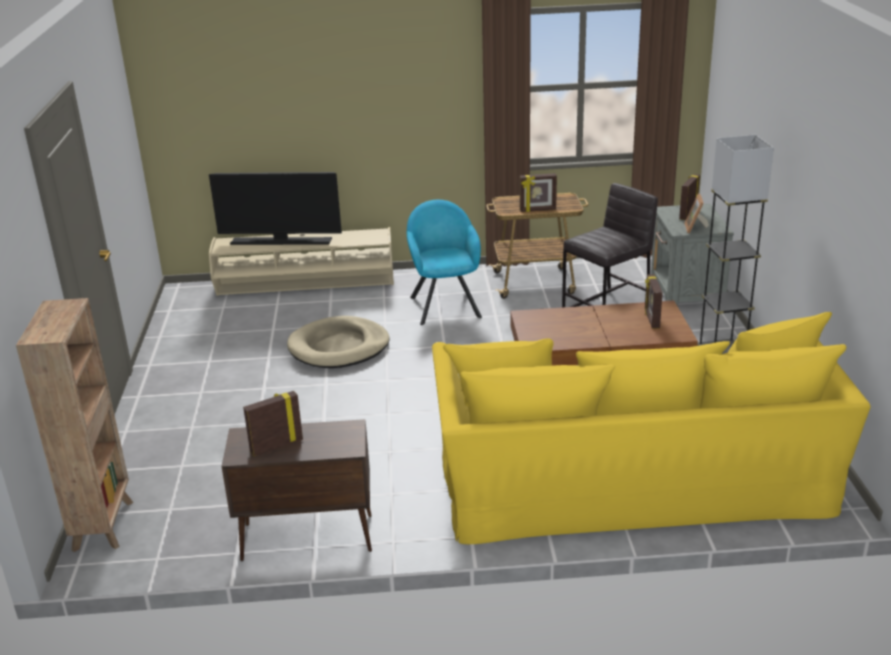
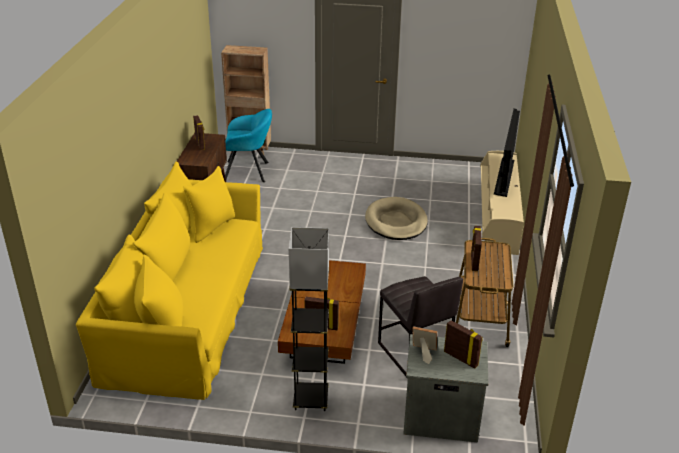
camera: 100 degrees right, 5 degrees up
(444, 305) = (448, 271): turquoise armchair -> turquoise armchair (249, 171)

